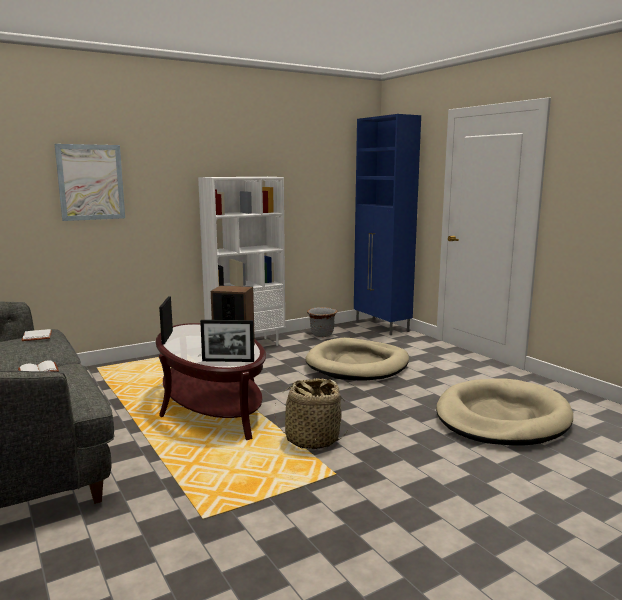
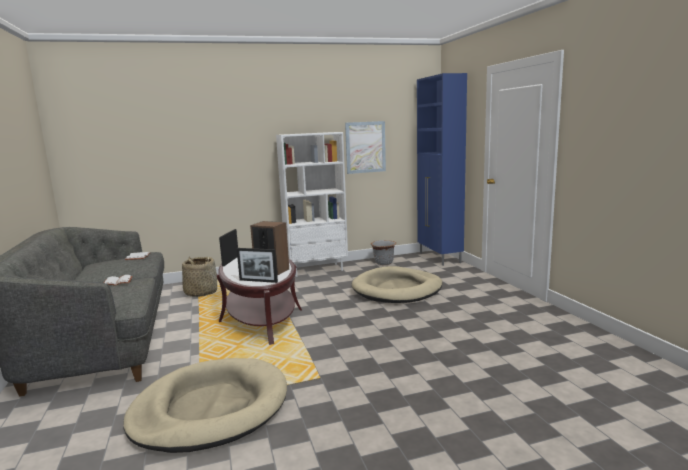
camera: 15 degrees right, 0 degrees up
(91, 182) = (192, 141): picture -> picture (365, 147)
(312, 439) = (319, 348): basket -> basket (201, 292)
(501, 418) = (495, 343): beige dog bed -> beige dog bed (210, 409)

